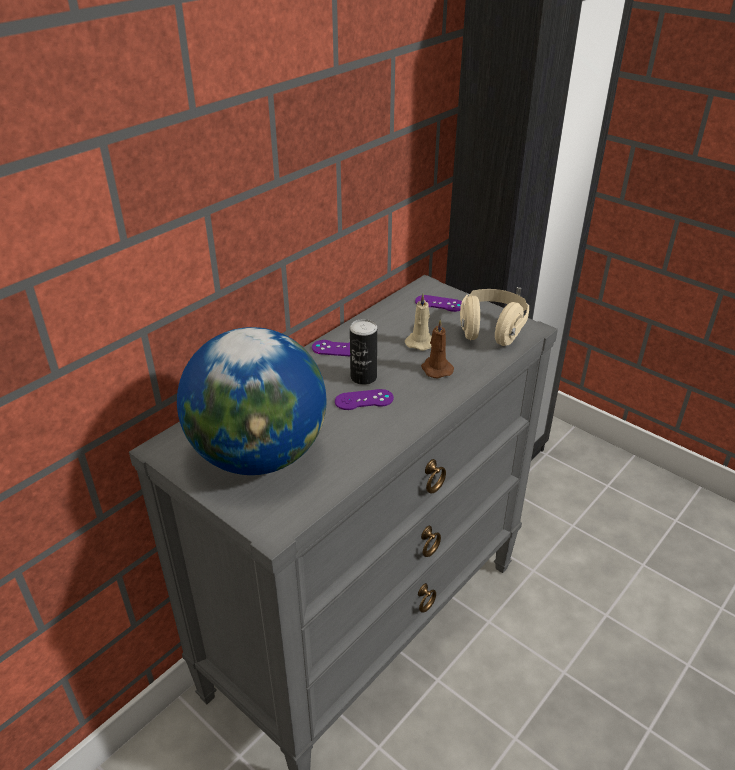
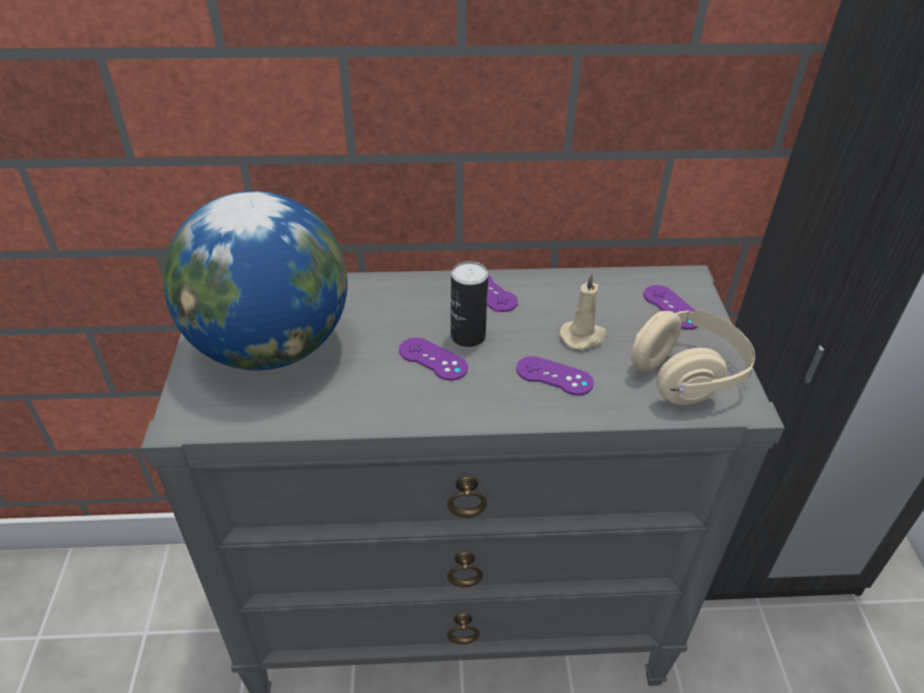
camera: 45 degrees right, 5 degrees up
(436, 369) = (554, 376): brown candle -> purple game controller

